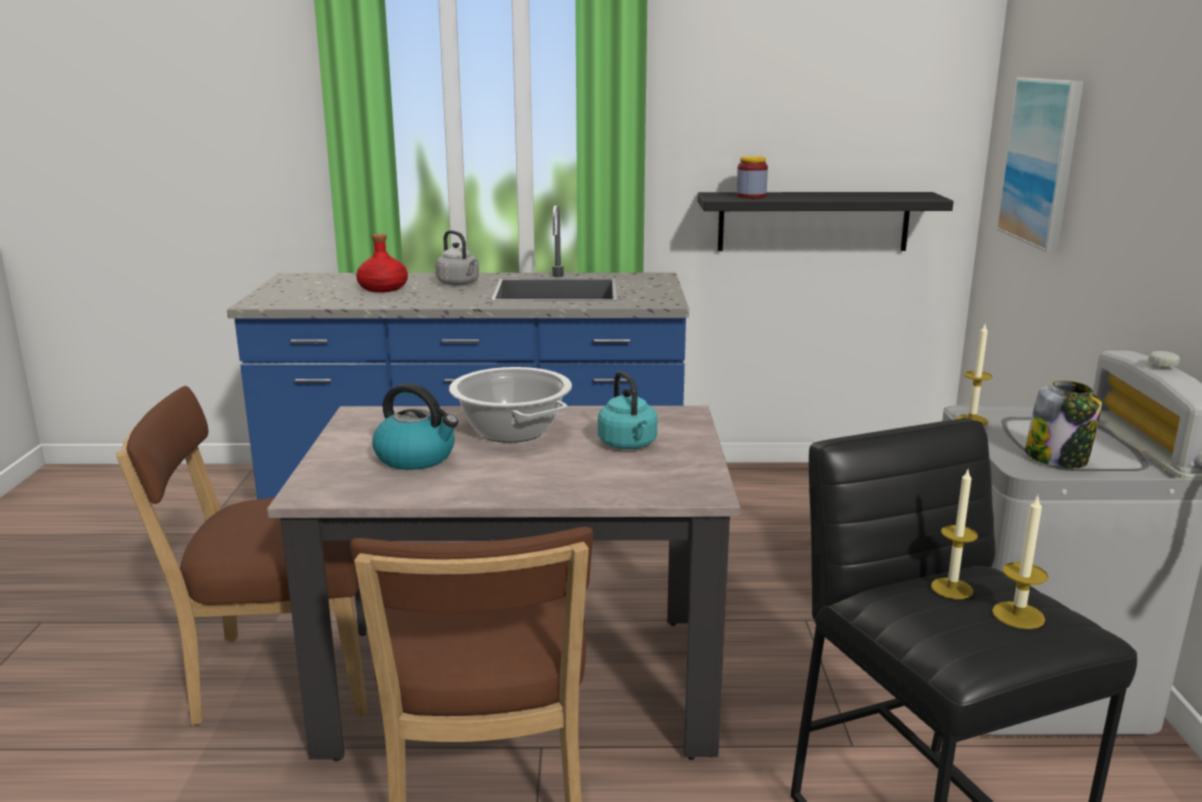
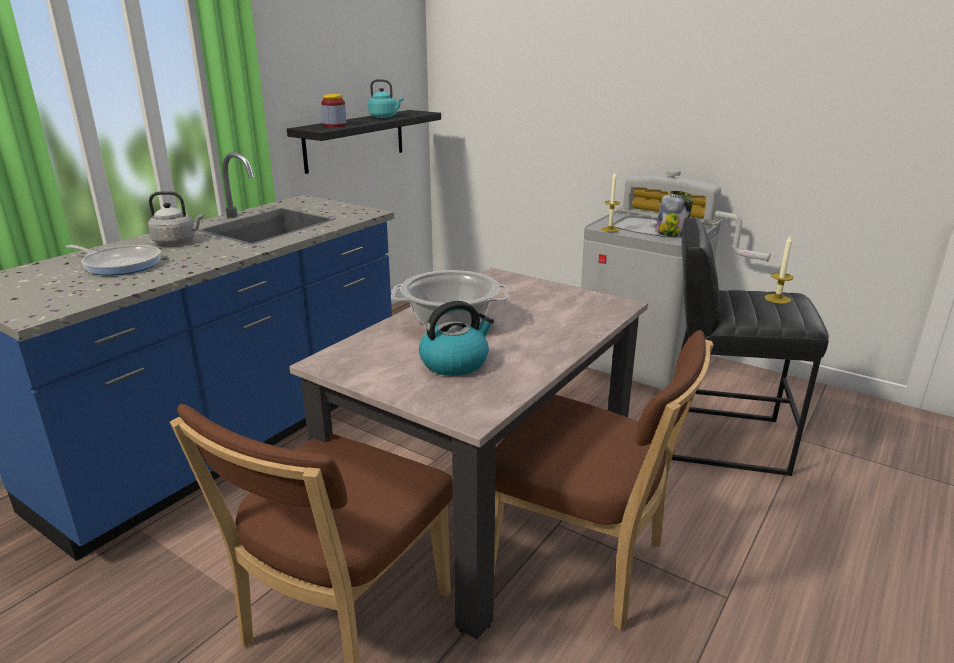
camera: 55 degrees left, 5 degrees up
(383, 288) = (120, 264): red bottle -> frying pan
(629, 445) = (525, 301): turquoise kettle -> turquoise kettle (385, 117)
(951, 588) = (742, 301): candle -> none
(1041, 161) = (499, 81): picture -> none

